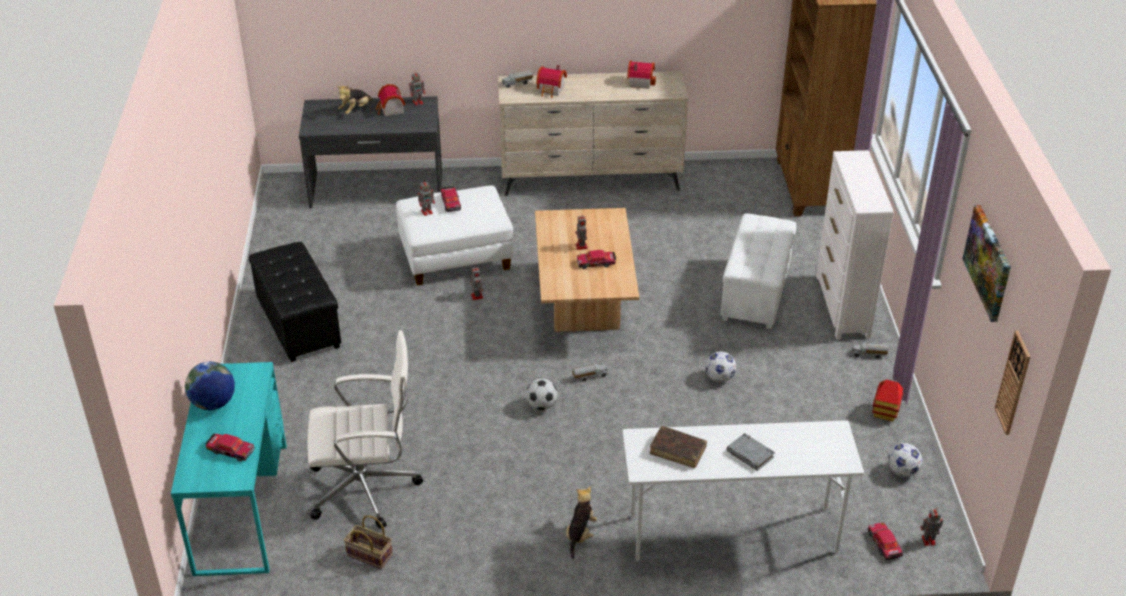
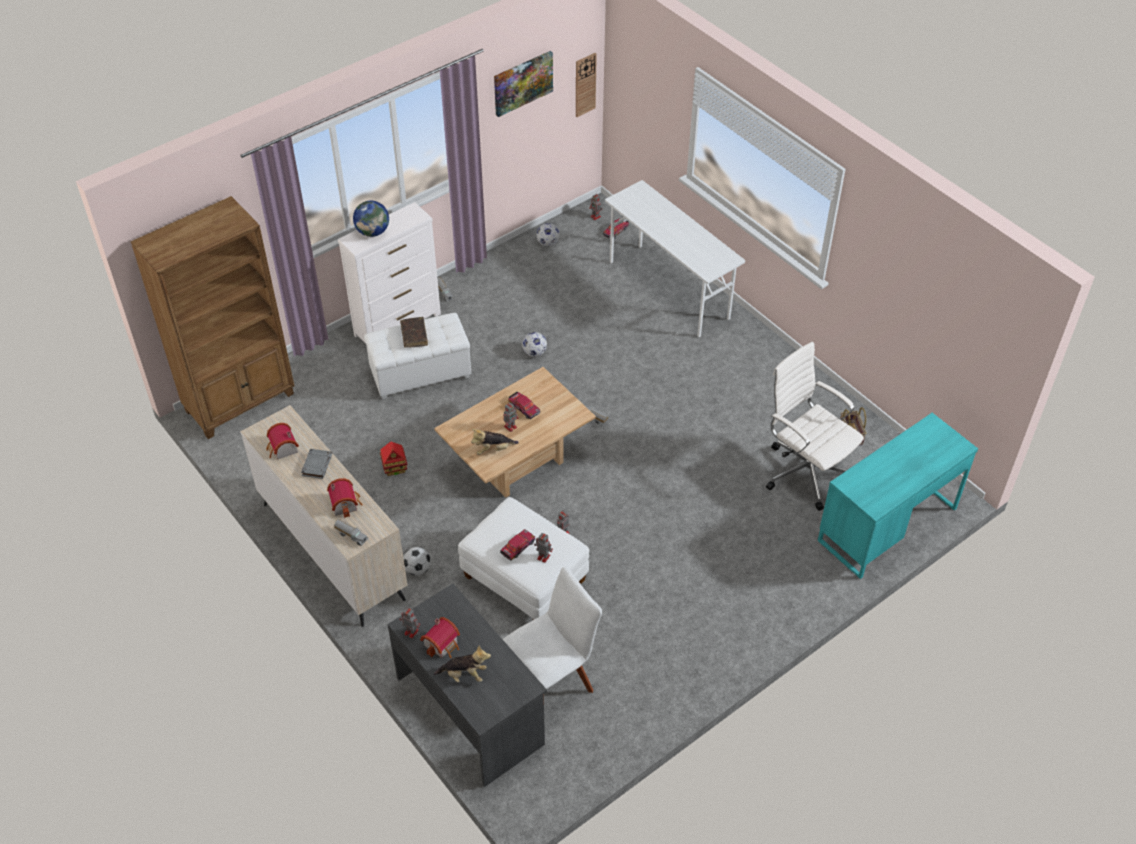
camera: 125 degrees left, 10 degrees up
(213, 403) = (896, 484): globe -> globe (373, 232)
(230, 450) = (919, 444): toy car -> none
(299, 324) = (698, 627): black ottoman -> none
(352, 232) = (552, 679): none -> white chair
(541, 405) = (646, 427): football -> football (417, 569)
(580, 534) = (735, 351): plush toy -> plush toy (493, 449)
(677, 451) = (701, 252): brown book -> brown book (414, 335)
(750, 454) = (673, 224): grey book -> grey book (317, 465)
(885, 412) = (499, 267): toy house -> toy house (395, 468)

